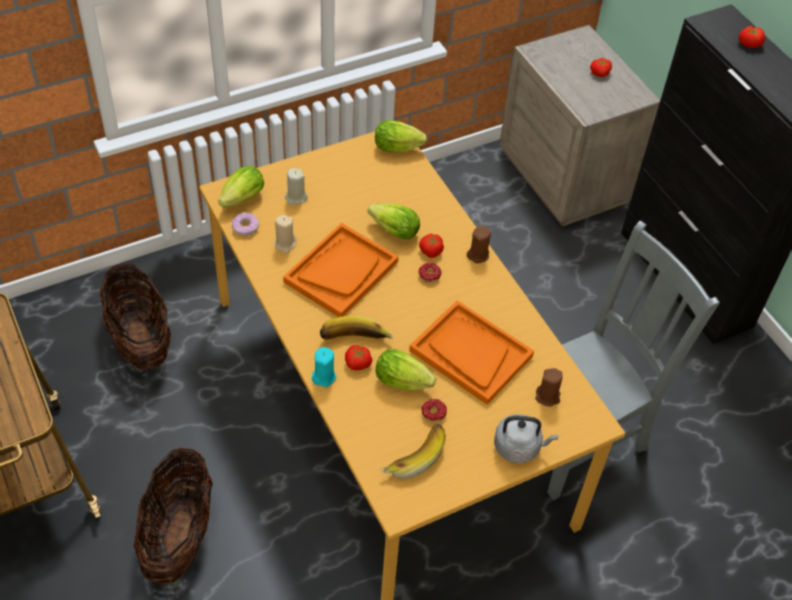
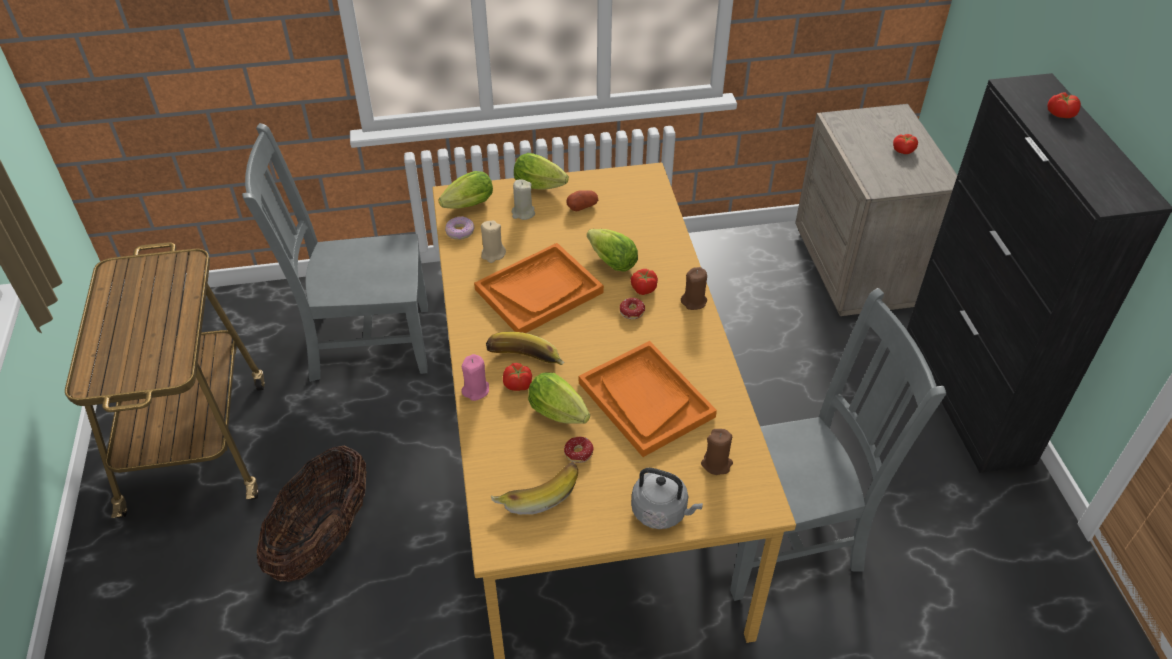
camera: 20 degrees right, 5 degrees down
(140, 340) = (365, 342): basket -> grey chair
(324, 376) = (476, 390): turquoise candle -> pink candle
(347, 181) = (582, 206): none -> potato
(400, 148) = (651, 185): lettuce -> lettuce (542, 186)

